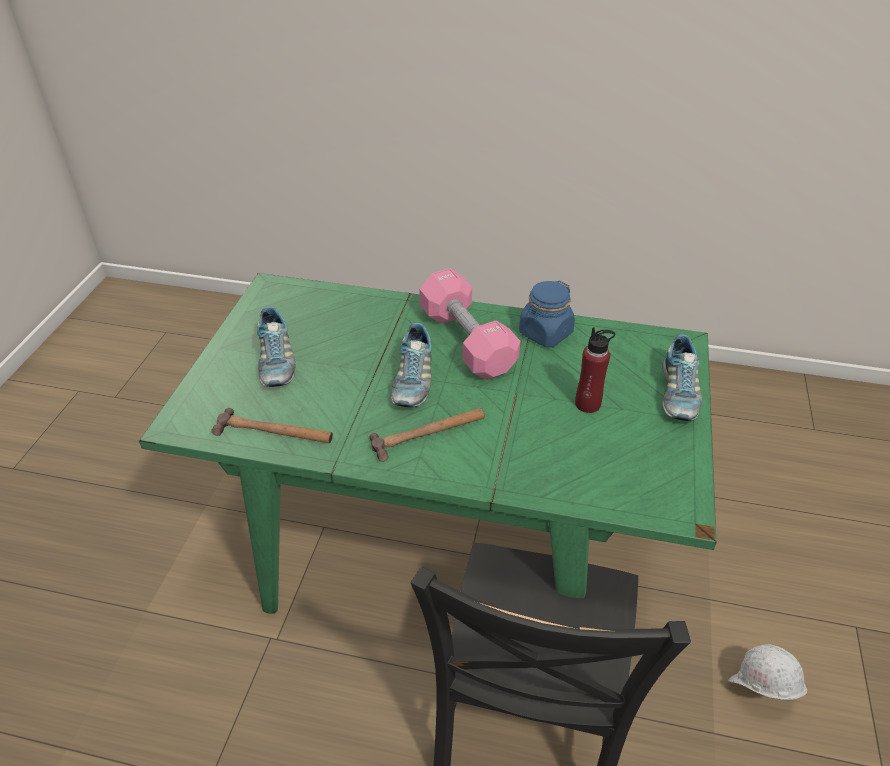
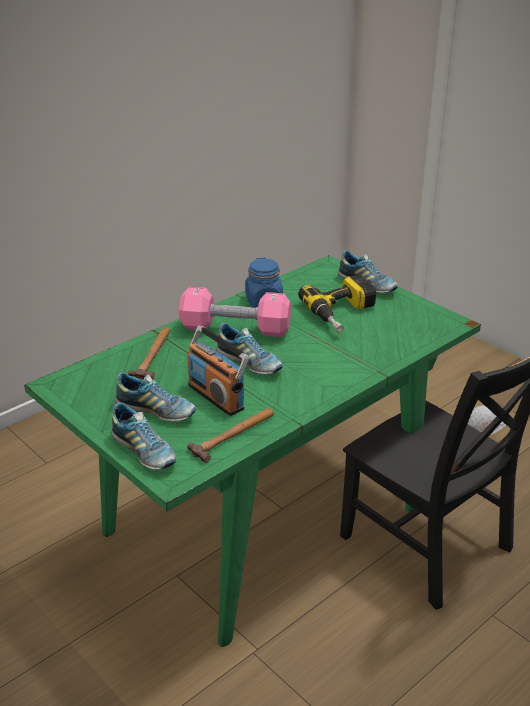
camera: 55 degrees left, 10 degrees down
(207, 387) = (144, 451): none -> shoe
(332, 388) = (216, 396): none -> radio
(429, 434) = (307, 375): hammer -> hammer (154, 355)
(588, 404) = (343, 314): red bottle -> power drill

